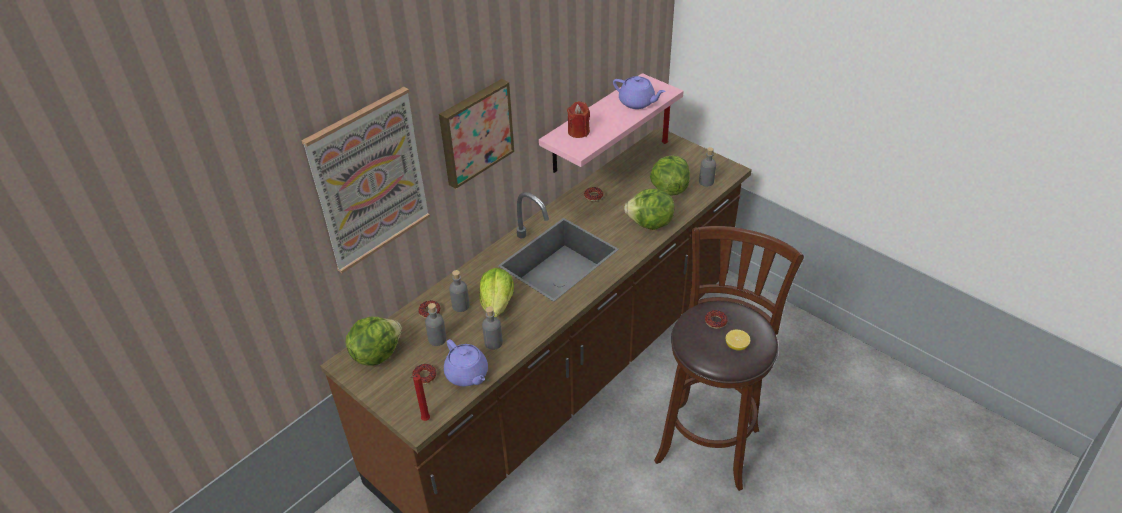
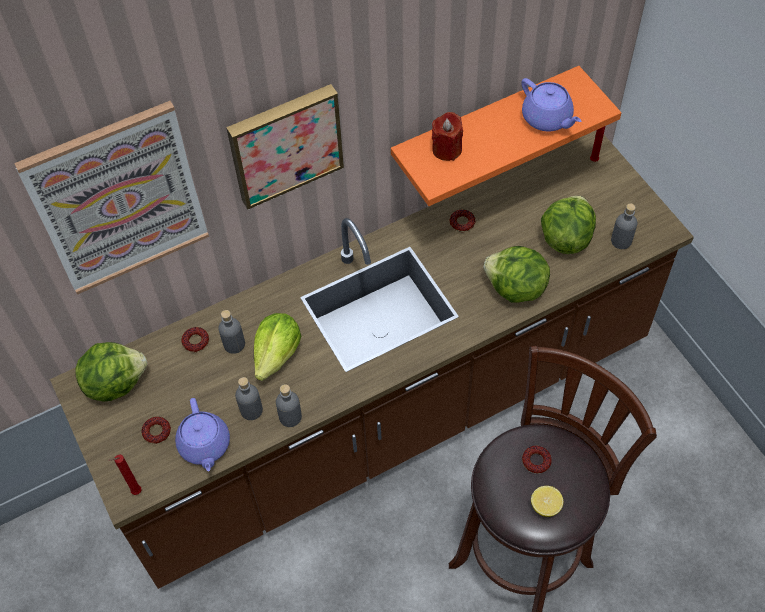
camera: 20 degrees right, 15 degrees up
(437, 339) = (190, 384): grey bottle -> grey bottle (290, 417)
(592, 125) = (485, 128): pink shelf -> orange shelf

